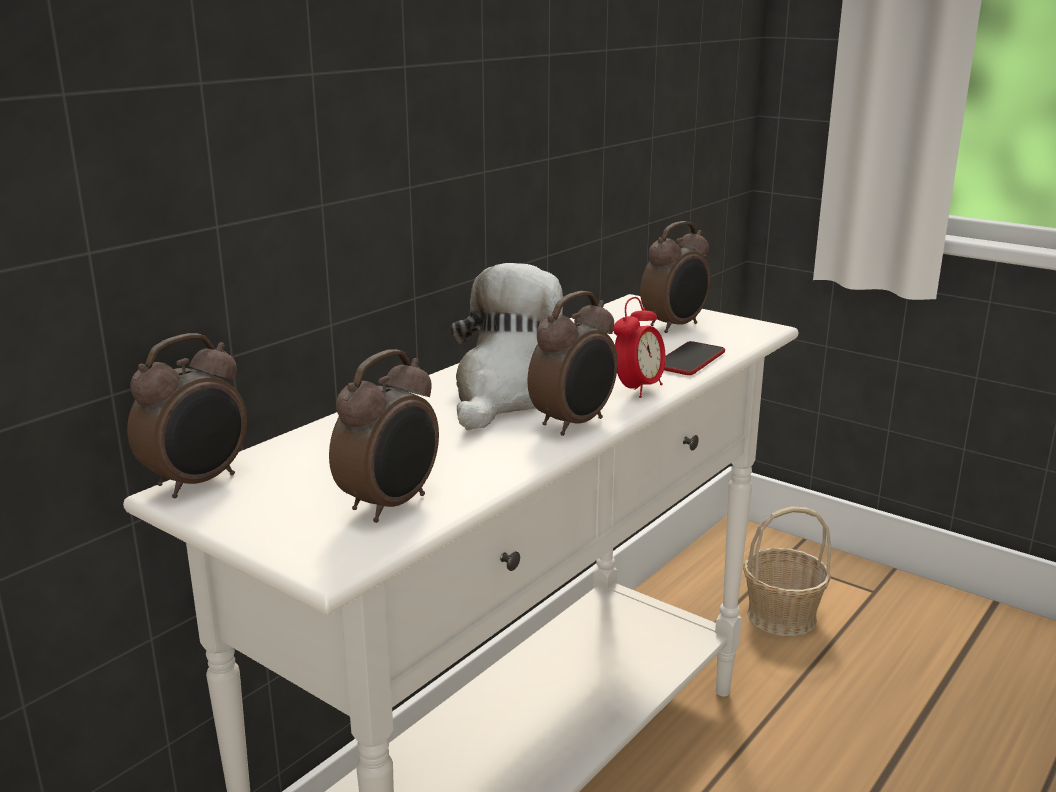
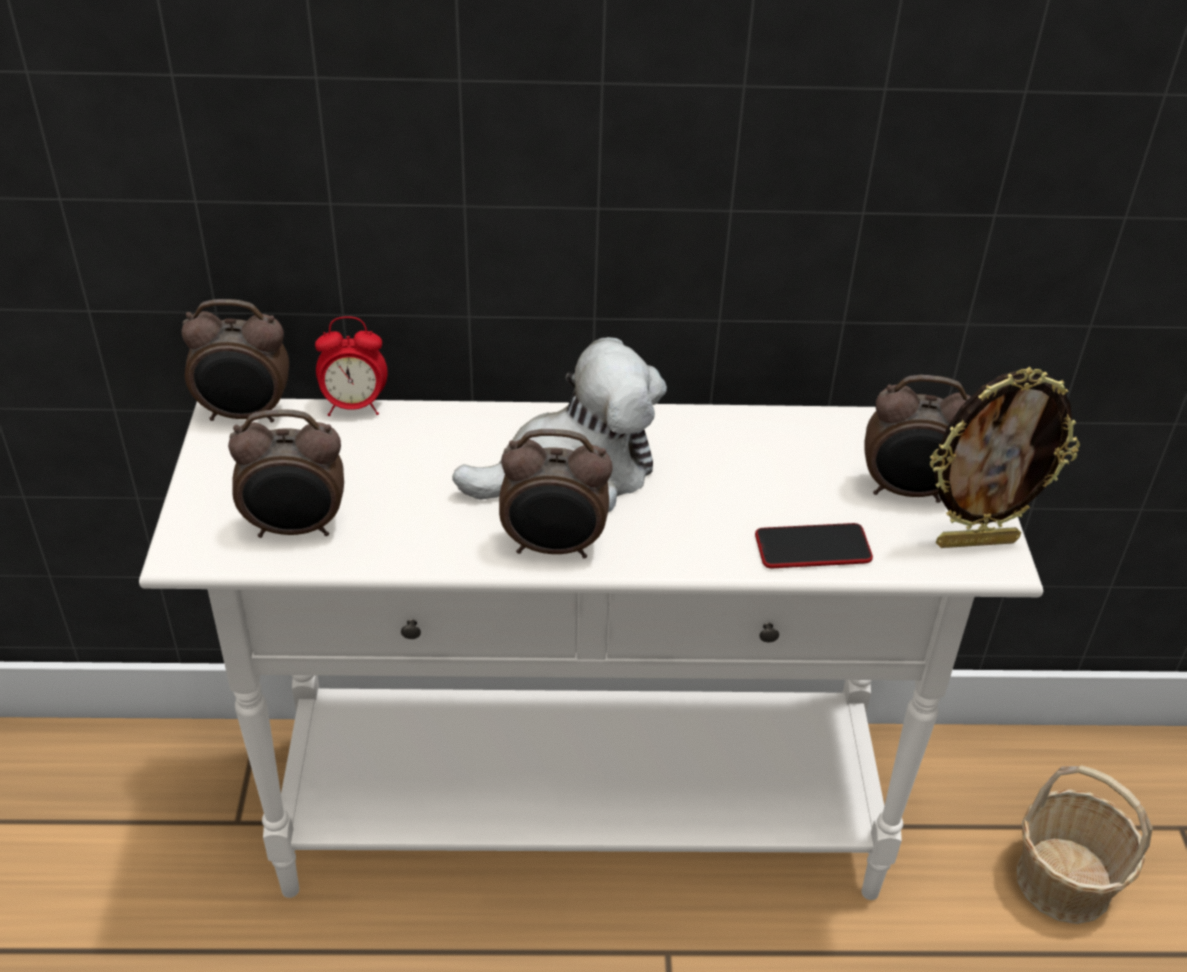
camera: 50 degrees right, 20 degrees up
(638, 389) = (685, 548): alarm clock -> alarm clock (354, 406)
(741, 327) = (976, 541): none -> picture frame

